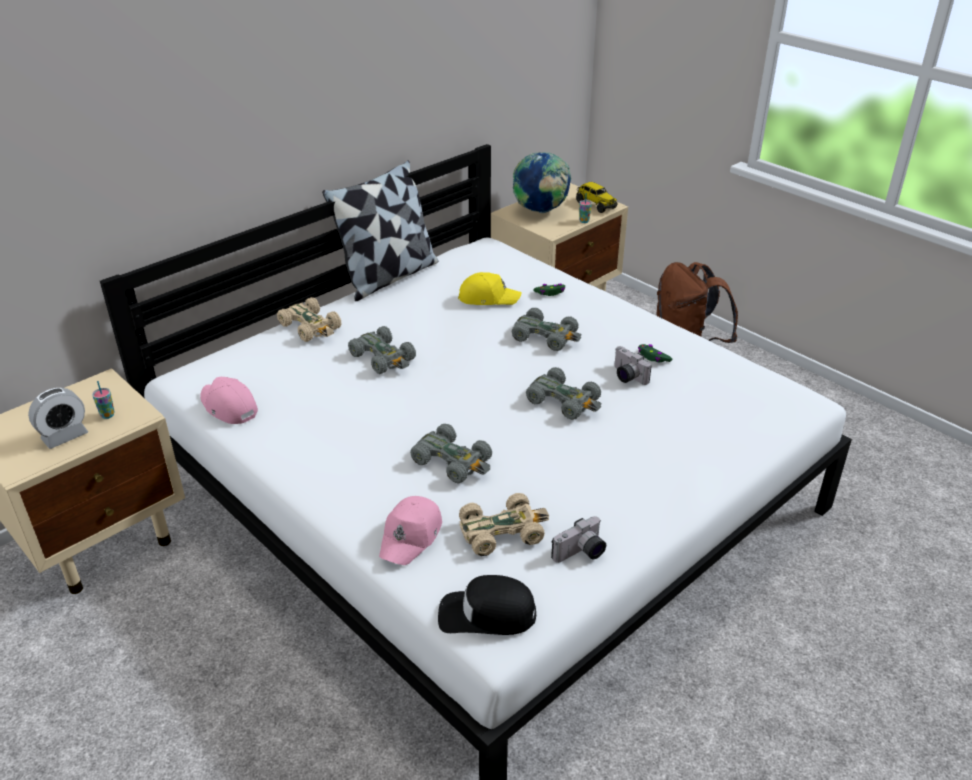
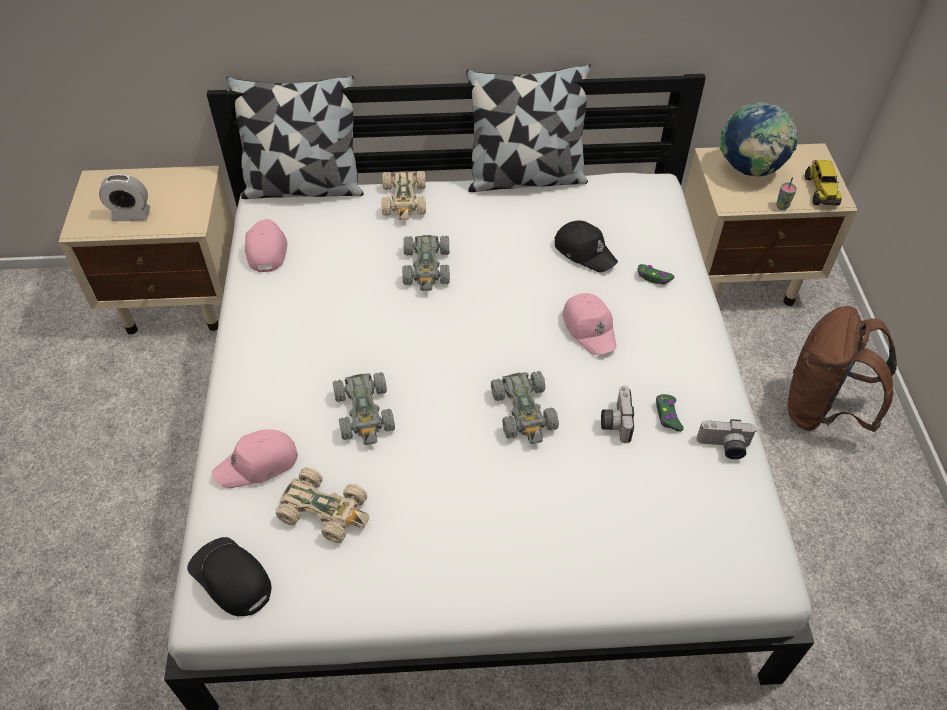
camera: 40 degrees right, 15 degrees up
(107, 415) = (173, 211): cup -> none
(207, 355) = (304, 187): none -> pillow
(488, 298) = (584, 251): yellow cap -> black cap
(546, 336) = (590, 328): grey toy car -> pink cap
(581, 554) = (360, 579): camera -> camera (724, 447)

